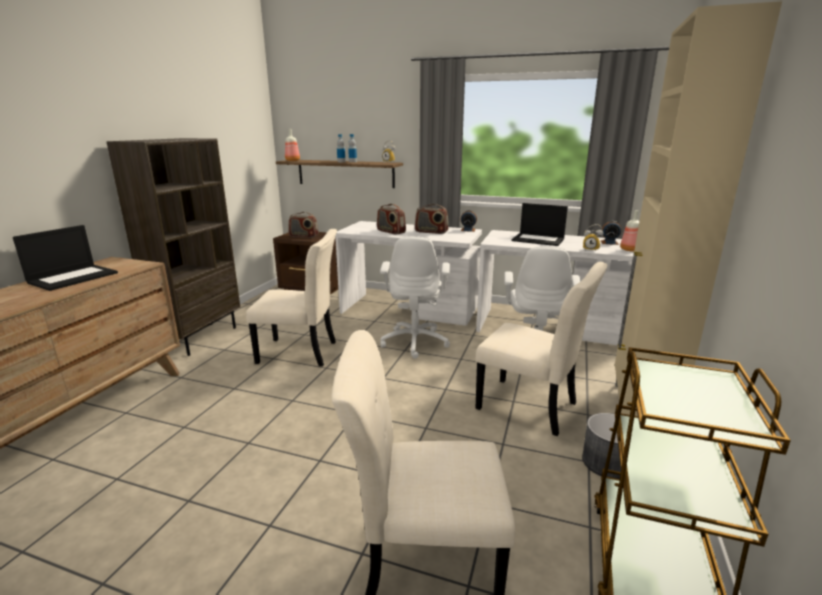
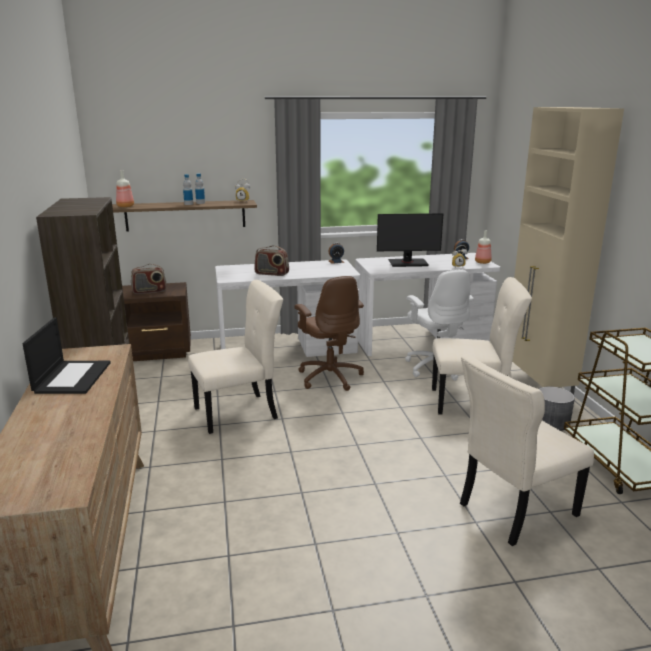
camera: 30 degrees left, 0 degrees up
(415, 342) = (330, 377): white office chair -> brown office chair
(431, 232) = (308, 268): radio -> none
(538, 240) = (408, 263): laptop -> monitor

